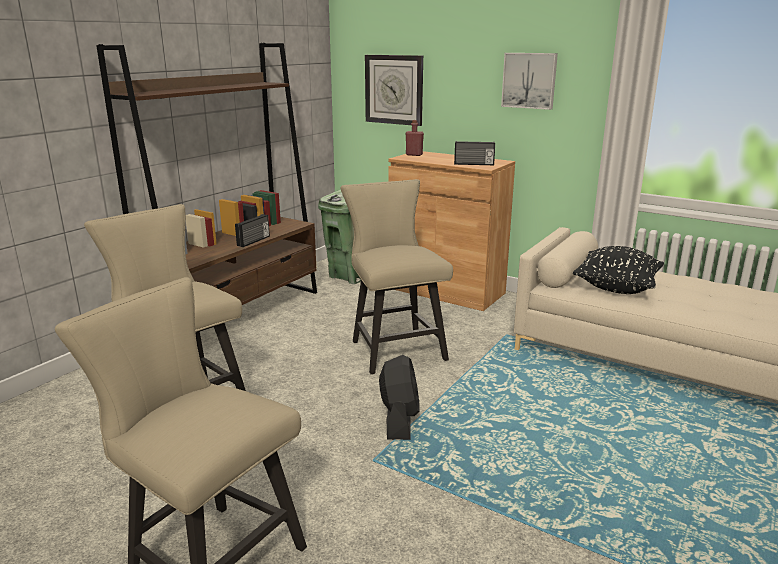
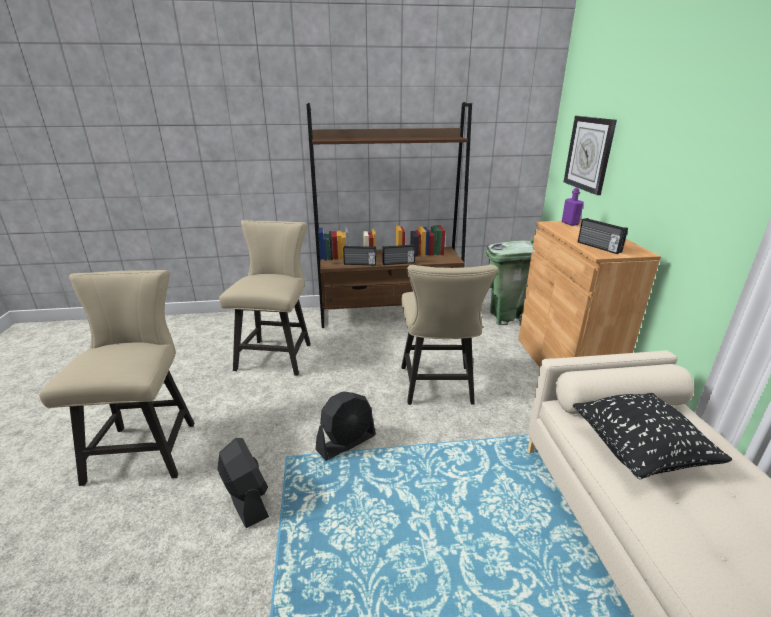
camera: 50 degrees right, 5 degrees up
(215, 254) = (360, 264): none -> radio
(394, 347) = (438, 388): beige chair -> beige chair turned 150 degrees clockwise
(401, 505) = (246, 498): none -> black fan
(414, 155) = (570, 223): red bottle -> purple bottle
(529, 80) = (703, 160): picture -> none

